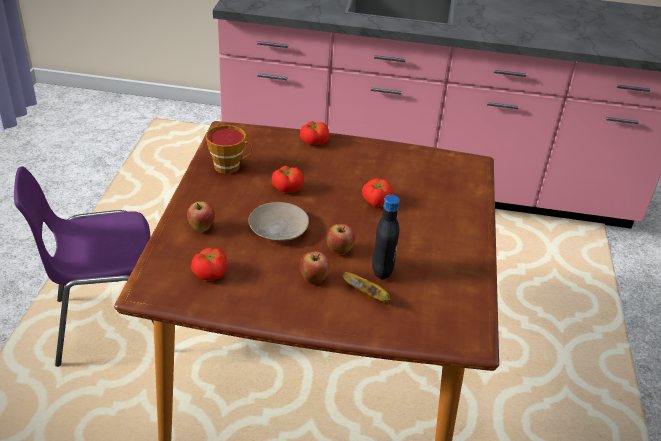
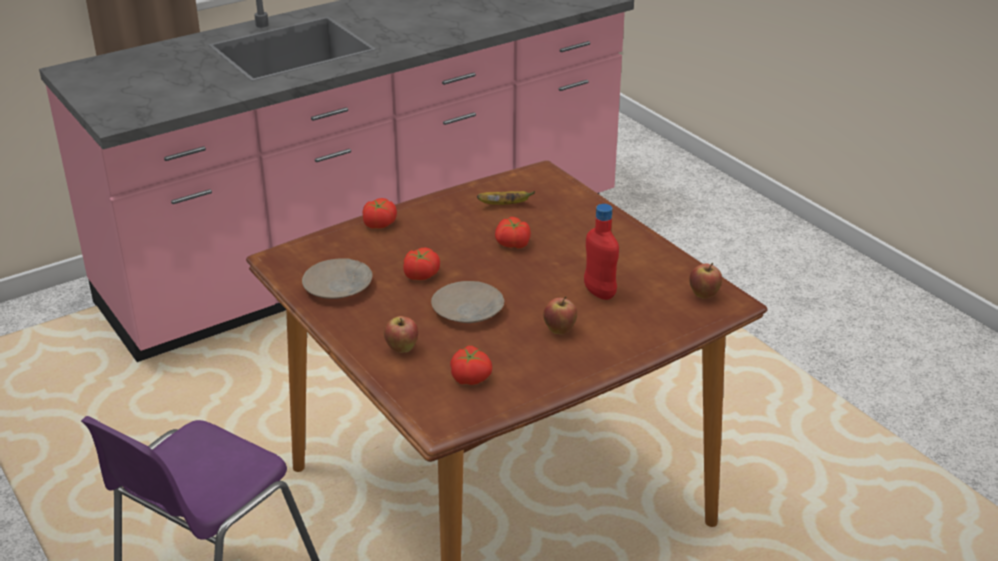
camera: 40 degrees left, 5 degrees down
(230, 167) = (339, 286): cup -> beige plate
(339, 251) = (545, 298): apple -> apple (704, 295)
(368, 295) = (616, 316): banana -> banana (505, 205)
(382, 270) = (599, 293): black bottle -> red bottle

